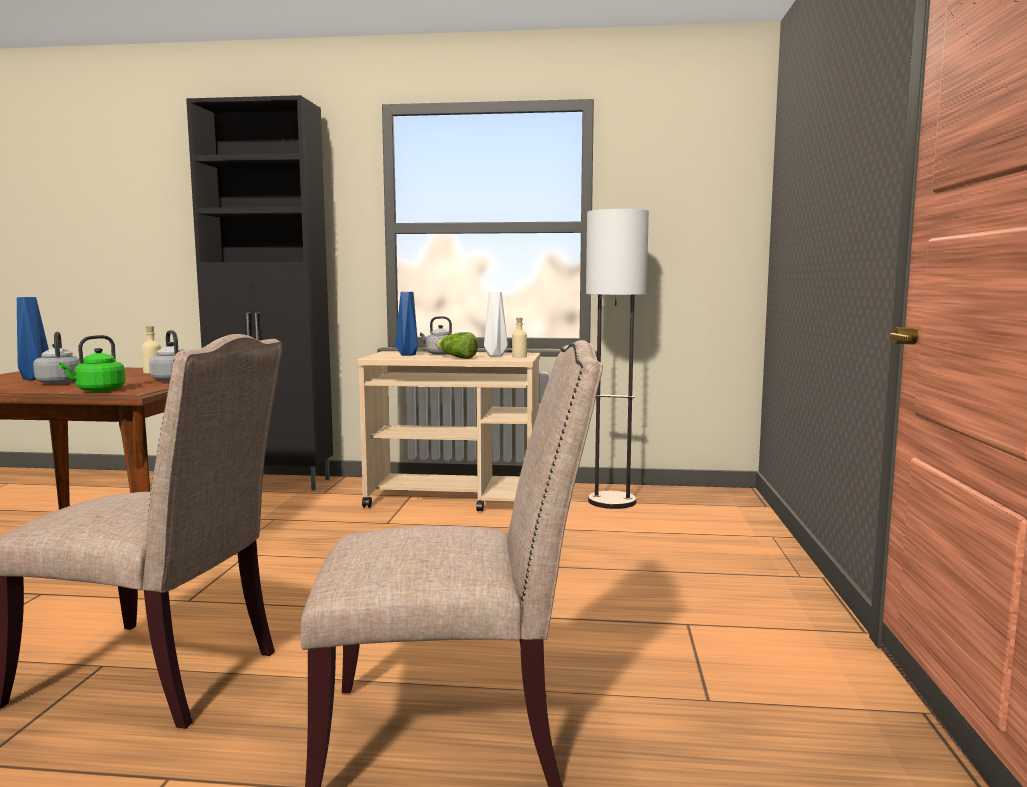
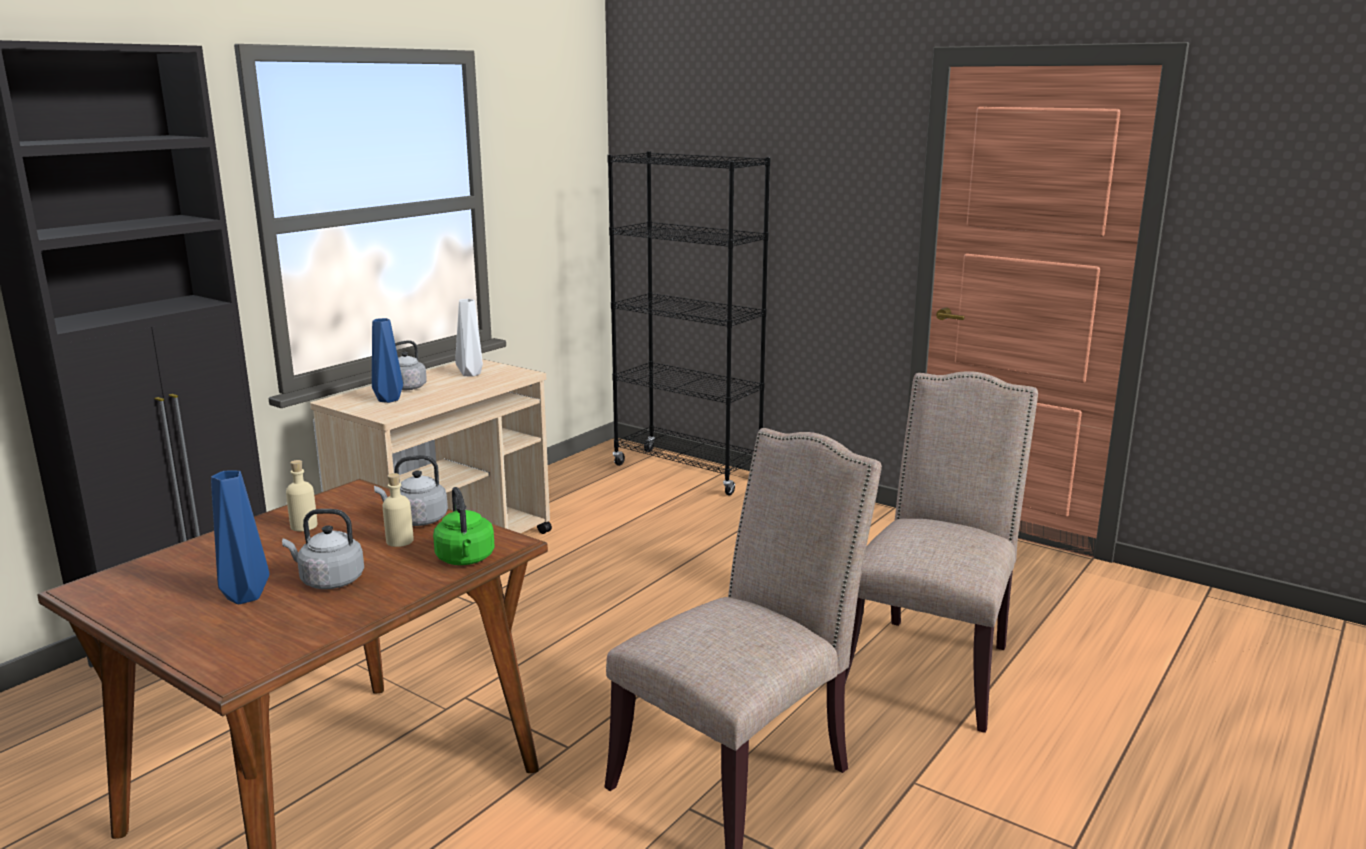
camera: 60 degrees left, 10 degrees up
(457, 358) = (463, 389): lettuce -> none
(519, 357) = (500, 369): beige bottle -> beige bottle (399, 541)
(612, 501) = (567, 493): floor lamp -> none
(739, 524) = (687, 472): none -> black bookcase

